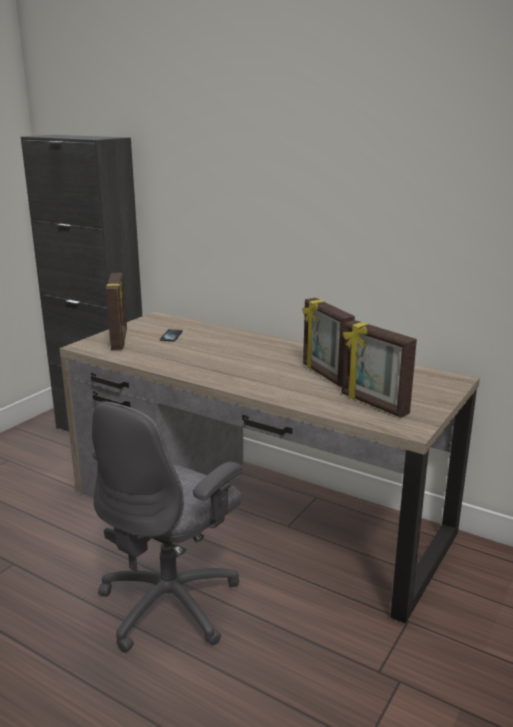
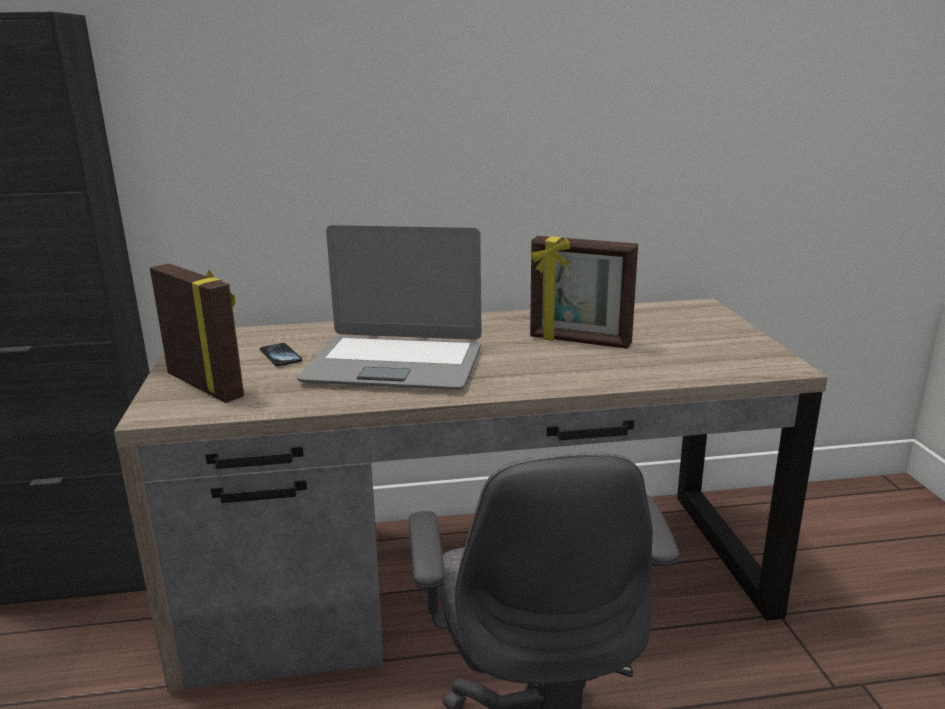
camera: 40 degrees left, 0 degrees up
(209, 356) = (395, 364): none -> laptop
(373, 404) = (697, 355): picture frame -> none

